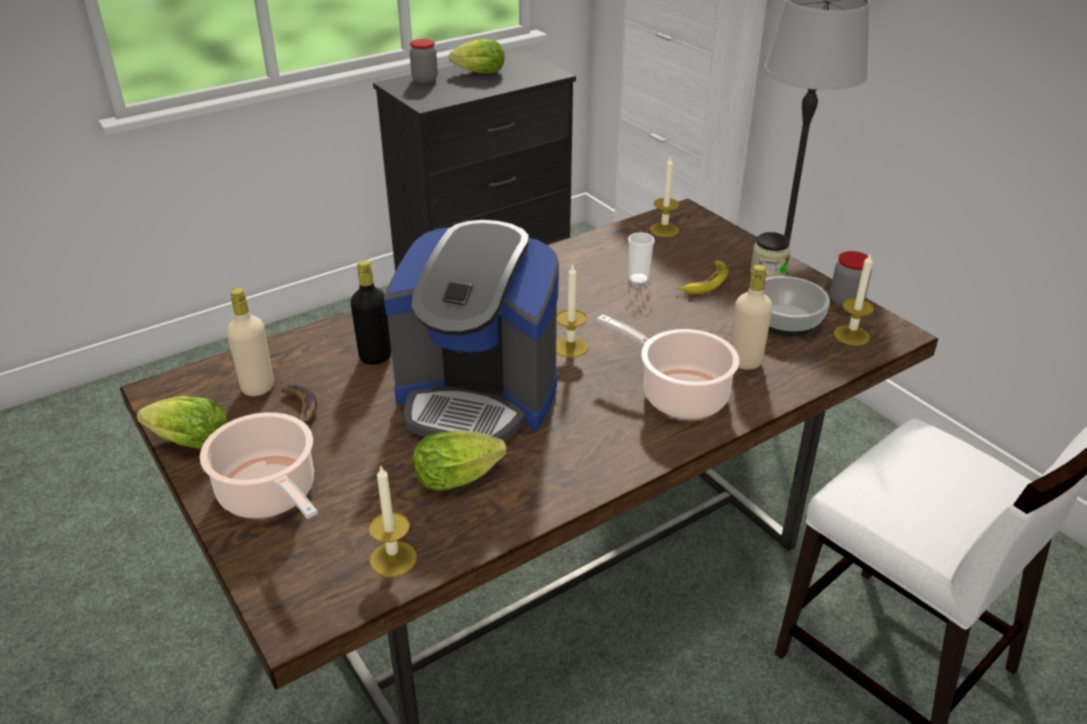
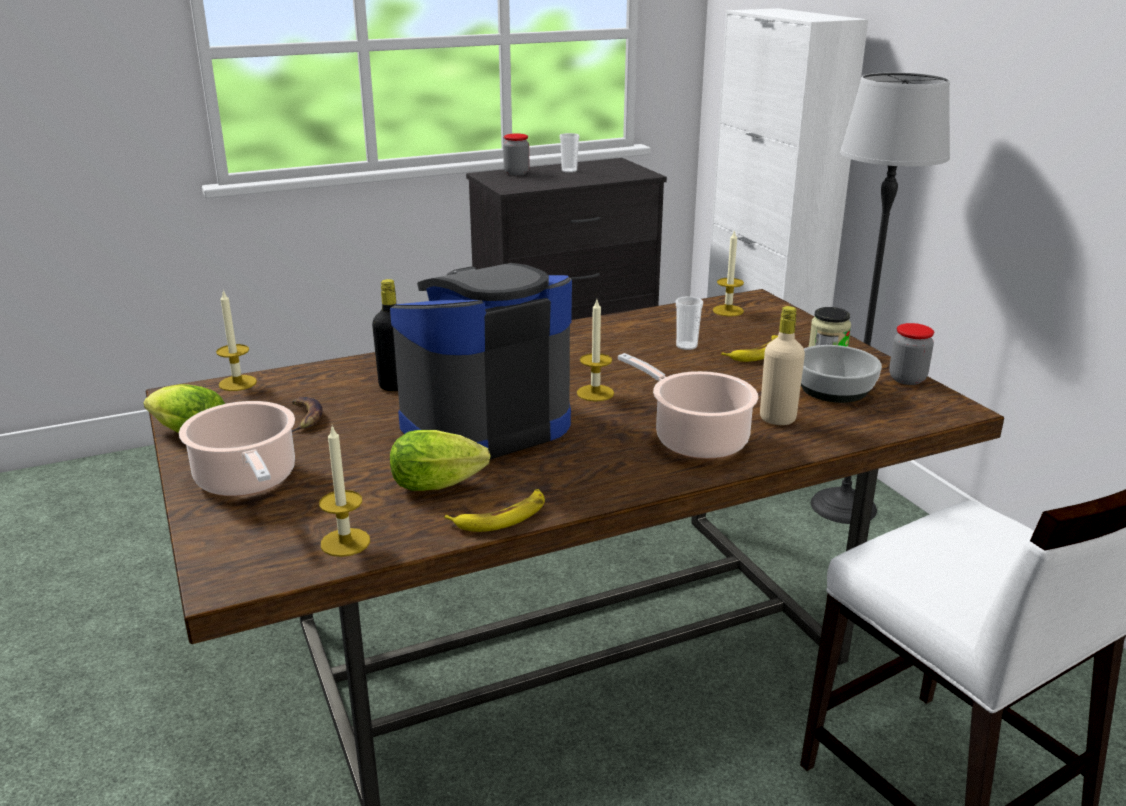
camera: 10 degrees right, 10 degrees down
(258, 387) = (273, 399): beige bottle -> none
(477, 73) = (569, 171): lettuce -> cup
(477, 397) = (484, 424): coffee machine -> coffee machine turned 120 degrees clockwise
(530, 509) = (501, 516): none -> banana
(851, 335) = (904, 406): candle -> candle (237, 383)

